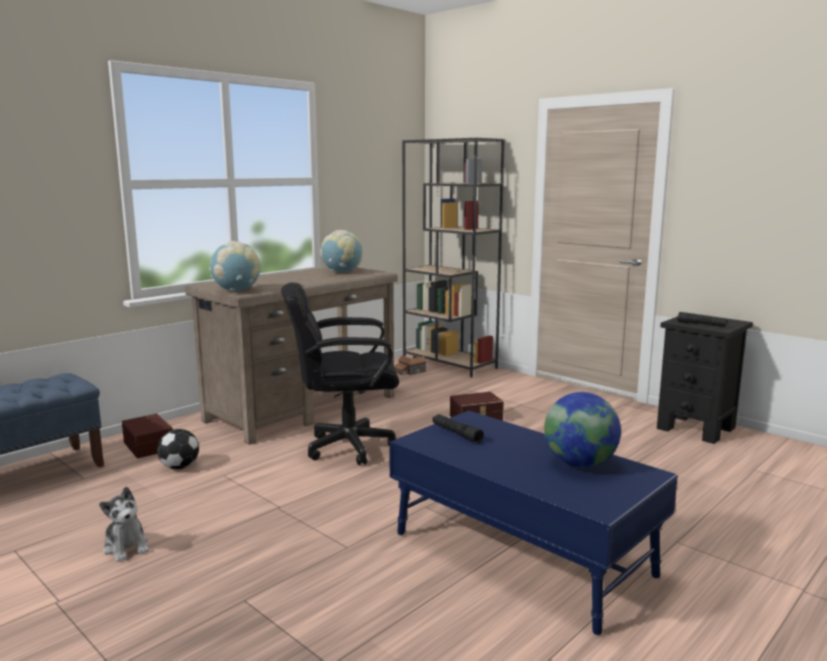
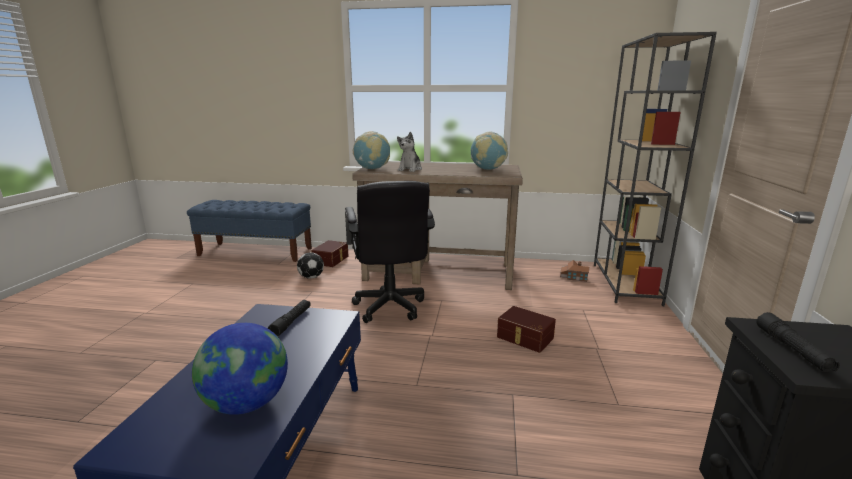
camera: 55 degrees right, 5 degrees up
(126, 547) = (206, 304): plush toy -> plush toy (410, 169)
(344, 449) = (391, 309): black office chair -> black office chair turned 150 degrees counterclockwise

